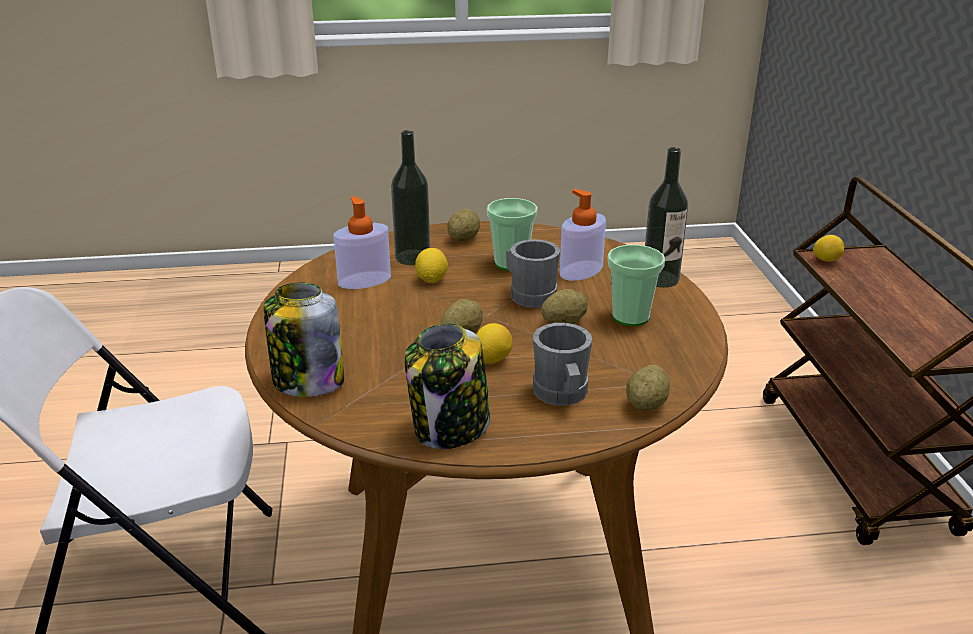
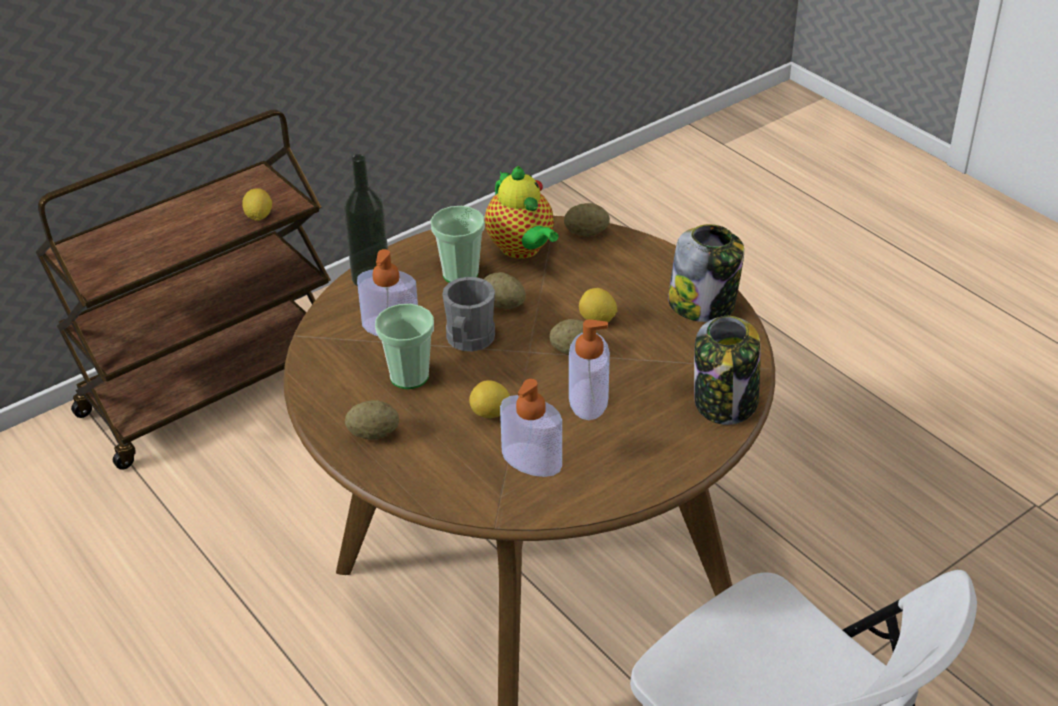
camera: 120 degrees left, 10 degrees up
(396, 321) = (588, 399): none -> soap dispenser
(412, 257) = (450, 451): bottle -> none
(561, 395) = (612, 271): grey mug -> none
(645, 358) = (522, 249): none -> teapot
(826, 260) = (105, 277): lemon -> lemon (259, 216)

